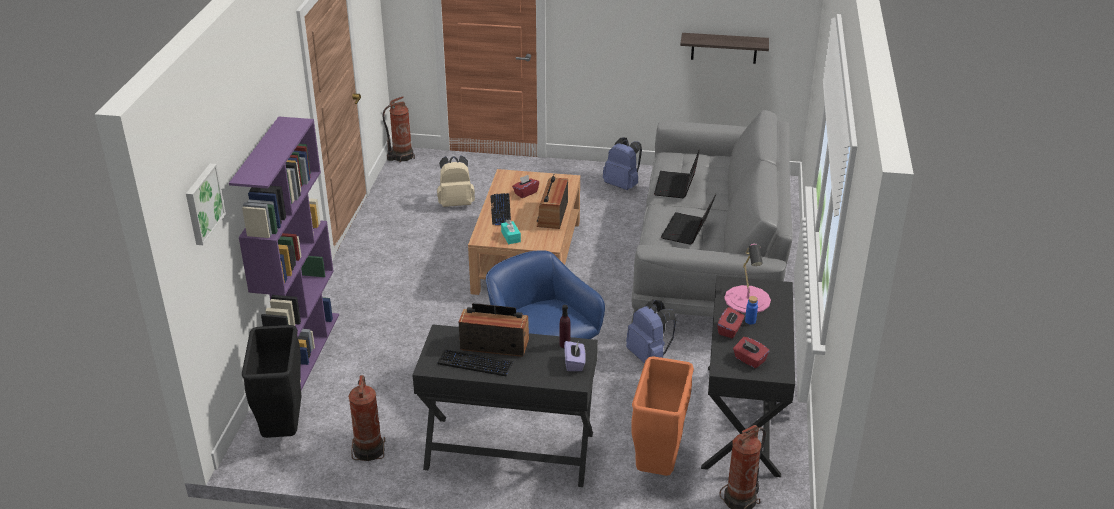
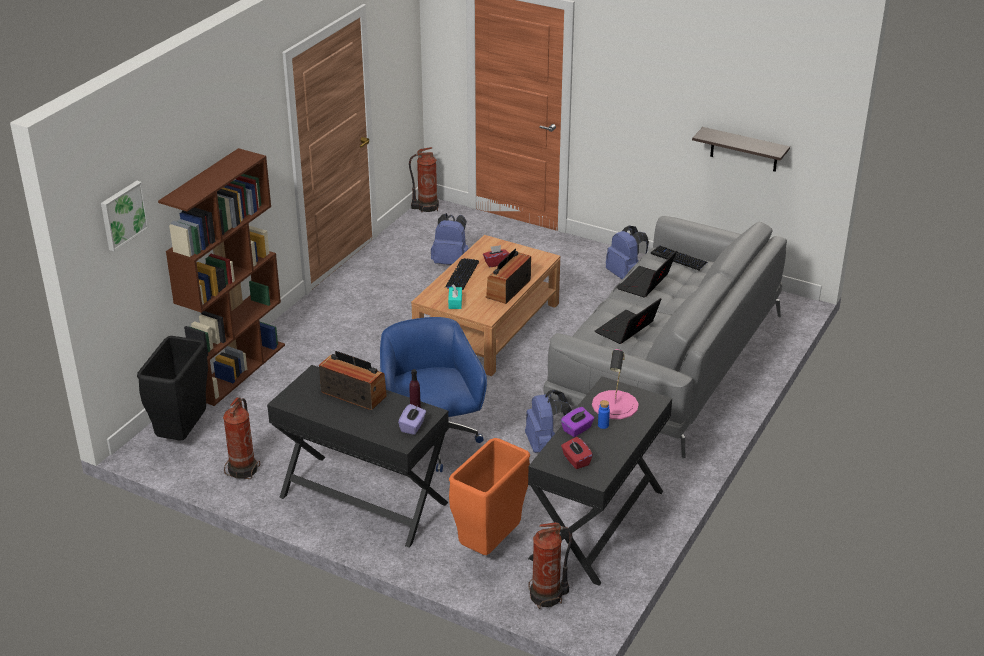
camera: 20 degrees right, 0 degrees up
(303, 350) = (237, 369): purple bookcase -> brown bookcase
(456, 203) = (451, 262): beige backpack -> blue backpack
(475, 363) = (326, 407): keyboard -> keyboard (679, 258)
(730, 330) = (577, 429): red tissue box -> purple tissue box

